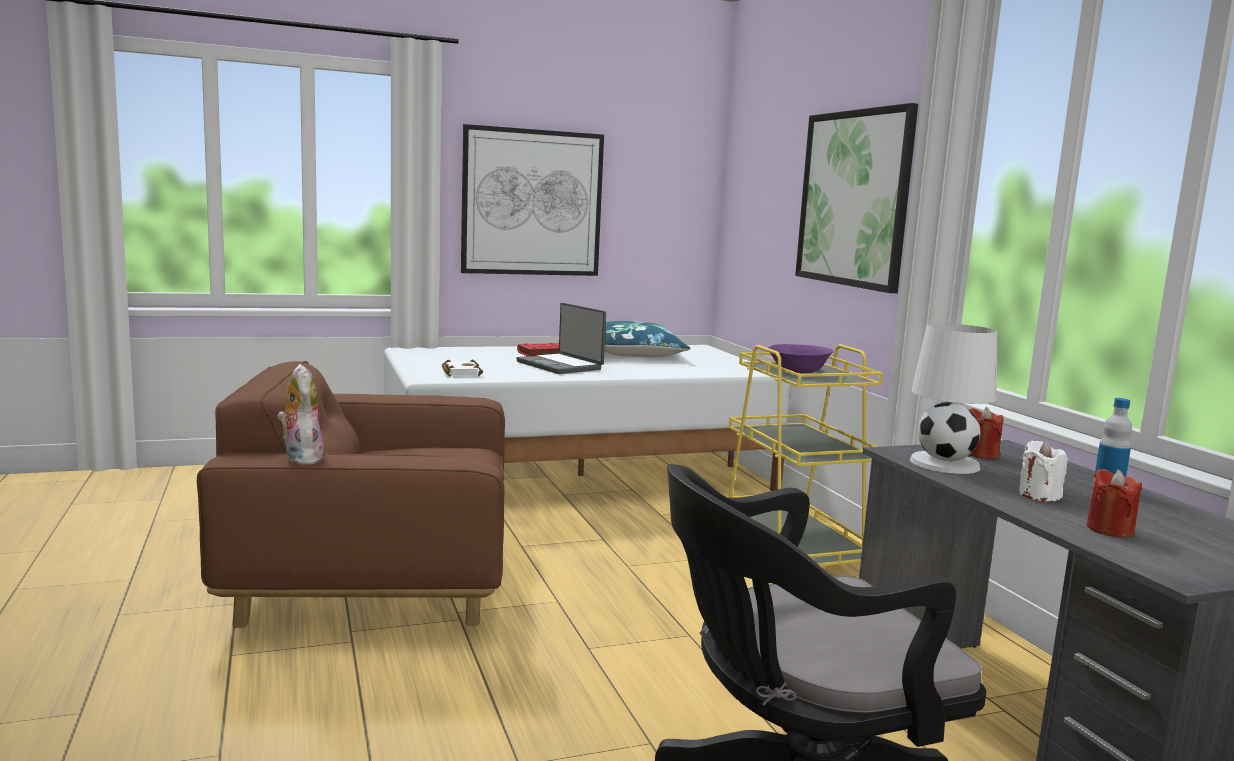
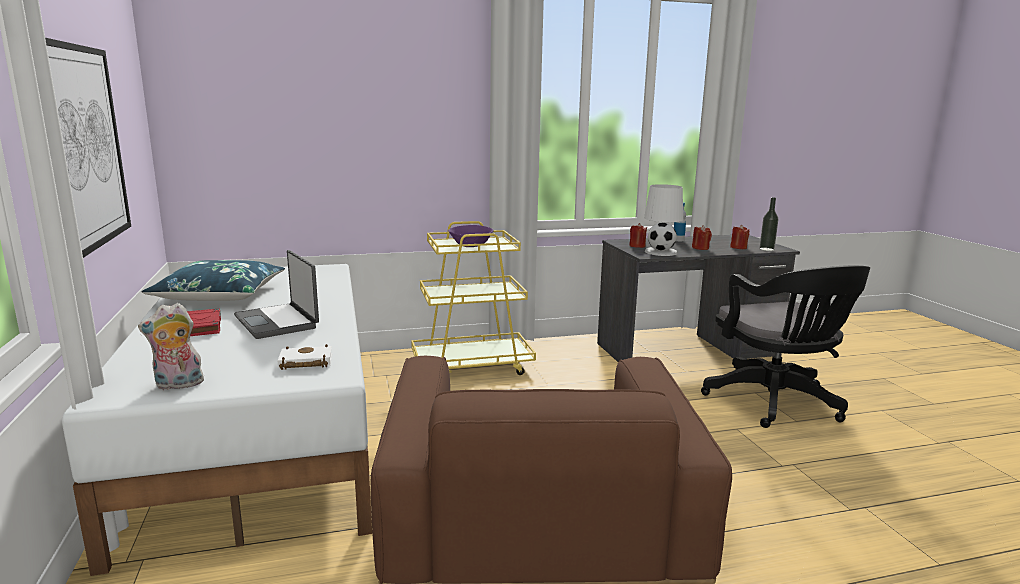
camera: 85 degrees left, 5 degrees up
(300, 458) = (680, 419): plush toy -> plush toy (178, 385)
(561, 365) = (278, 322): laptop -> laptop turned 90 degrees clockwise
(854, 198) = (399, 117): picture -> none
(1039, 495) = (700, 248): white candle -> red candle
(1141, 557) = (766, 249): none -> bottle

